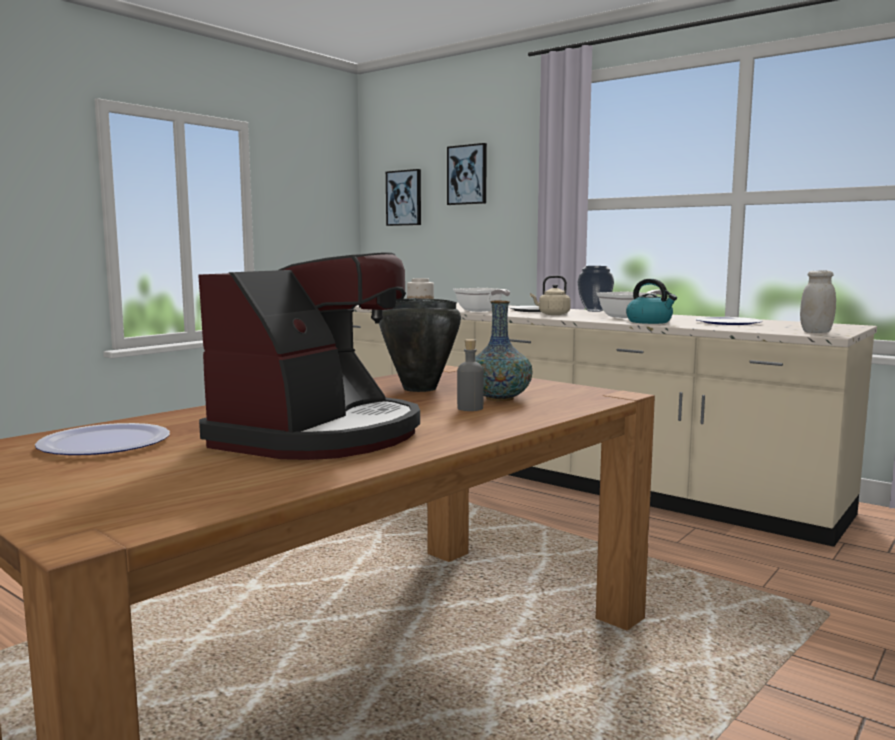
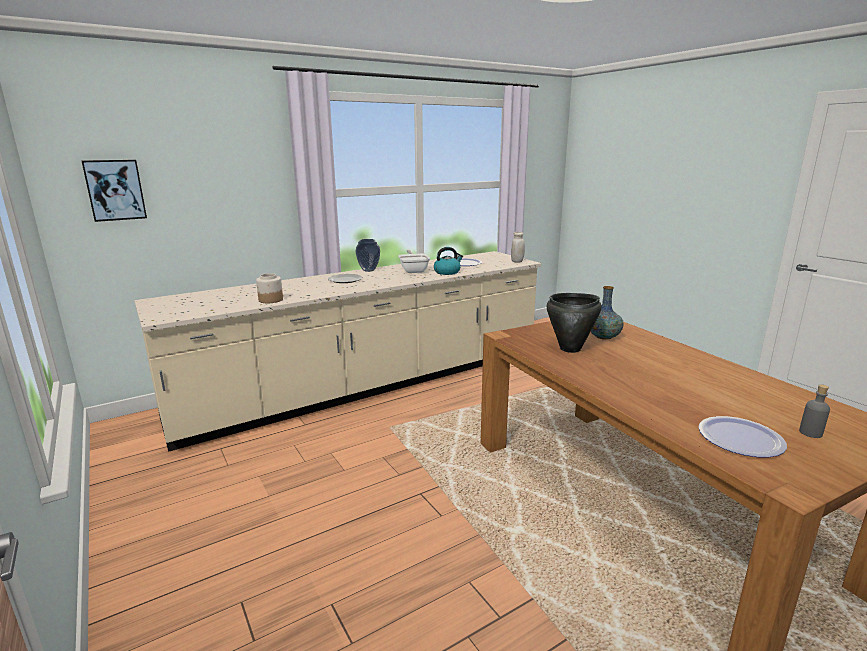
camera: 70 degrees left, 10 degrees up
(320, 435) = (702, 382): coffee machine -> none
(467, 175) = (202, 167): picture -> none
(470, 408) = (630, 345): grey bottle -> grey bottle (810, 433)
(481, 311) = (330, 290): frying pan -> none
(552, 314) = (379, 280): beige kettle -> none

